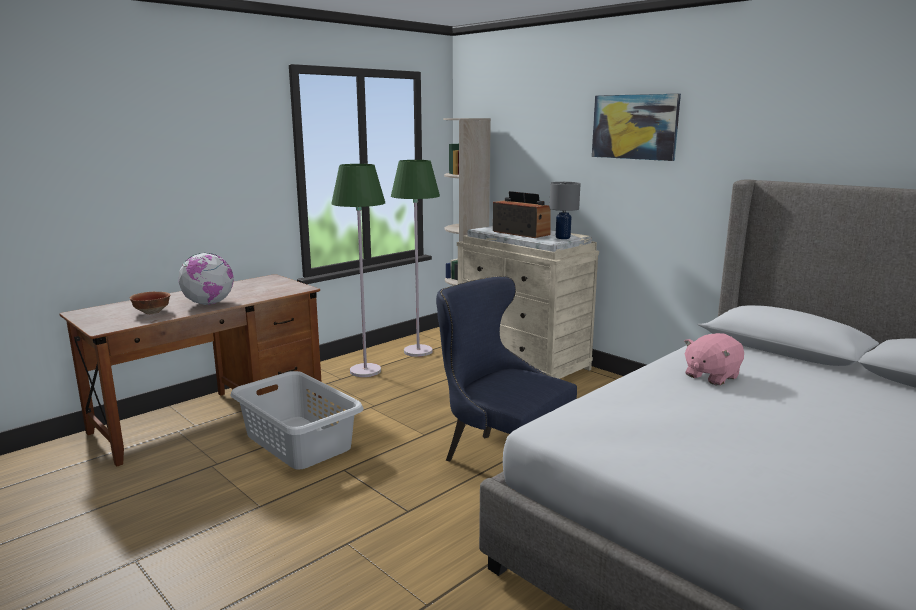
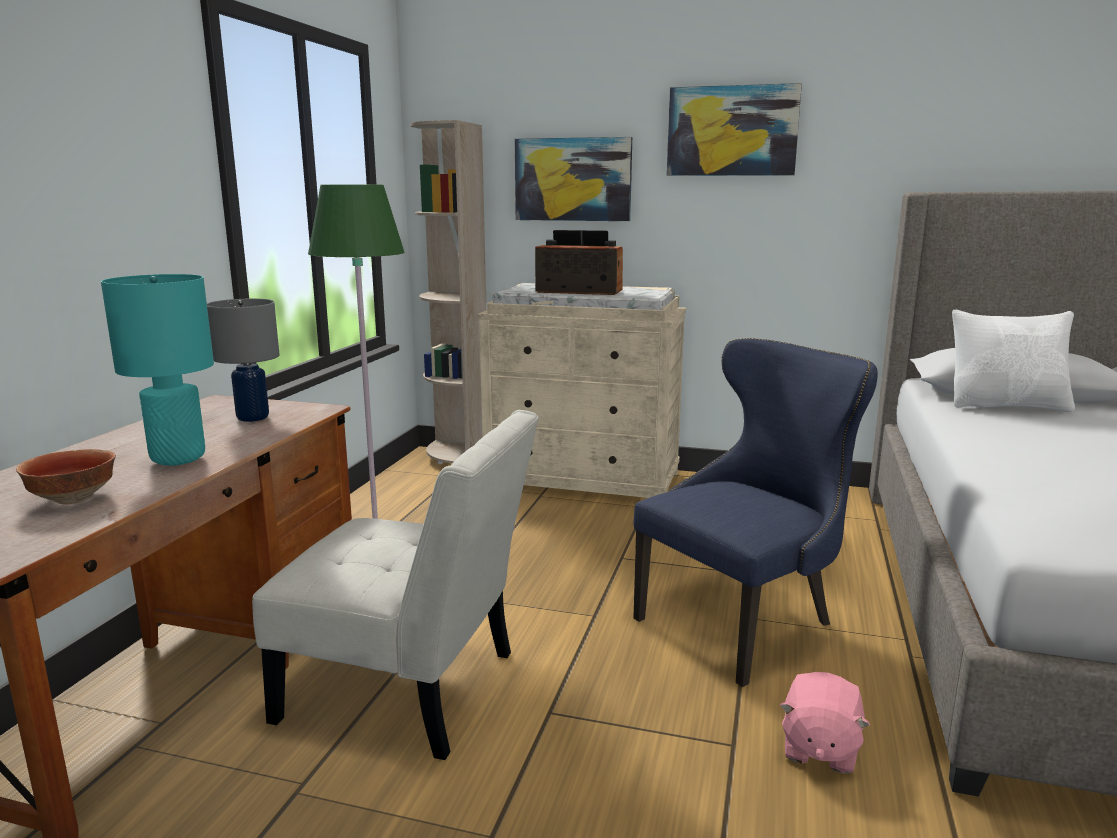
camera: 30 degrees left, 0 degrees up
(209, 303) = (179, 461): globe -> turquoise table lamp
(298, 442) = (411, 690): grey laundry basket -> white chair
(418, 351) = (421, 495): green floor lamp -> none
(501, 461) = (743, 623): blue chair -> blue chair turned 135 degrees clockwise
(539, 156) = (573, 179): none -> picture
(562, 238) = (646, 292): grey table lamp -> grey table lamp (251, 418)
(711, 376) = (1036, 435): pink plush toy -> pink plush toy (819, 748)
(748, 355) = (1007, 406): none -> white pillow

